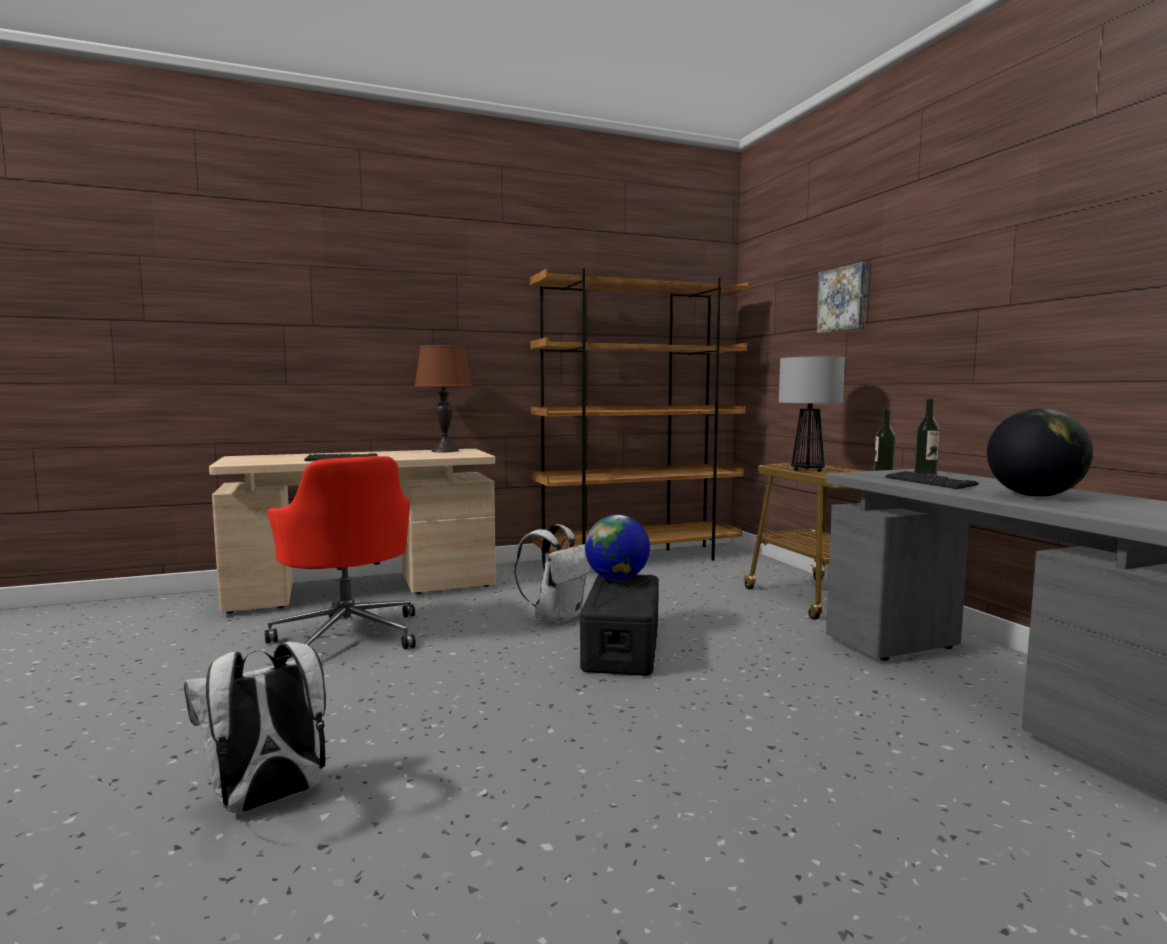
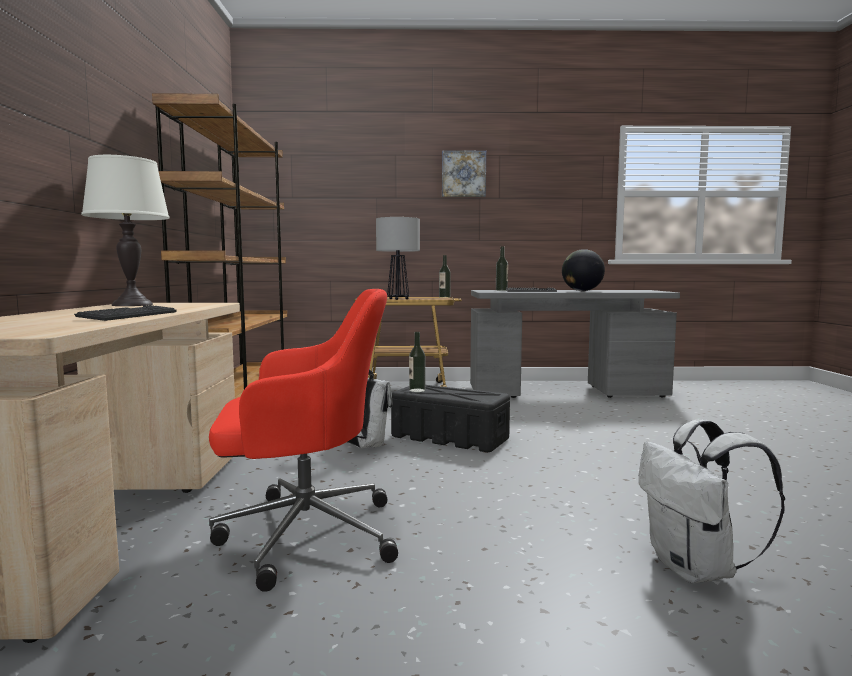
camera: 70 degrees left, 0 degrees up
(445, 451) = (132, 305): brown table lamp -> white table lamp
(617, 579) = (417, 390): globe -> bottle
(844, 299) = (374, 179): picture -> picture (463, 174)

